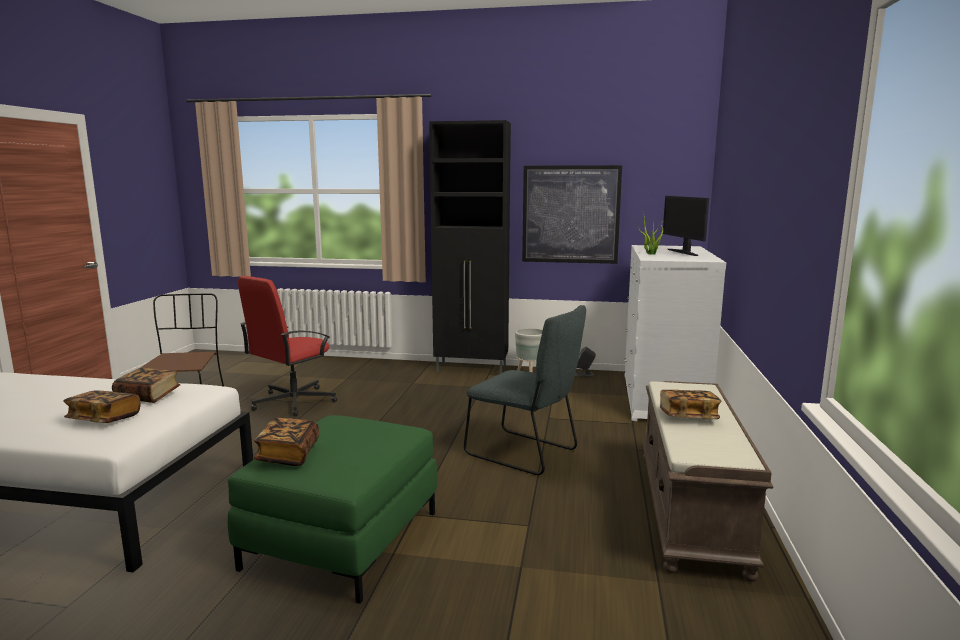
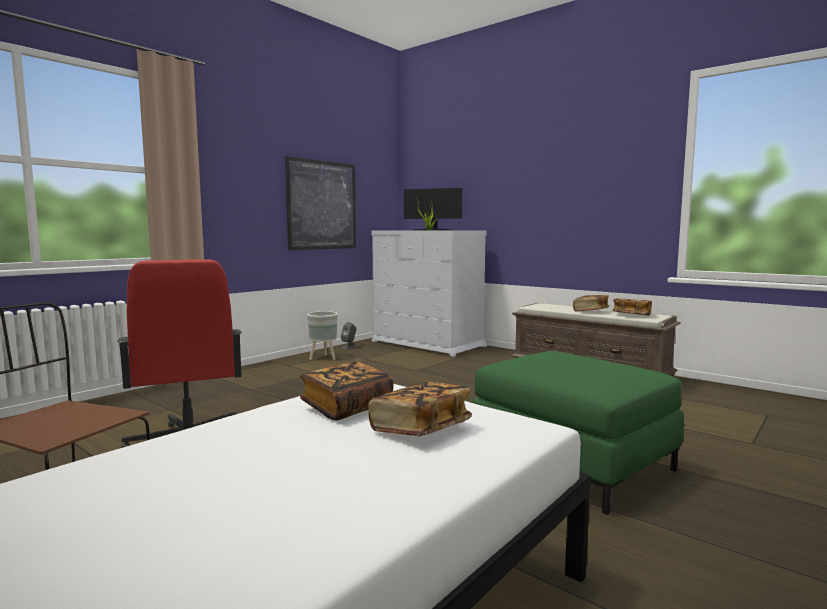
camera: 60 degrees left, 5 degrees down
(288, 455) = (594, 378): book -> book (631, 315)
(472, 369) = (264, 367): black cabinet -> none
(525, 453) = (472, 387): grey chair -> none

